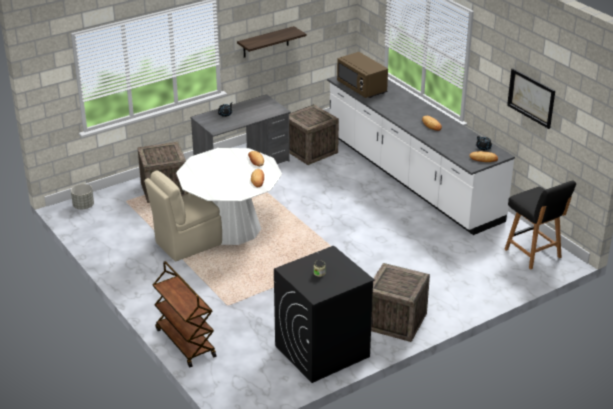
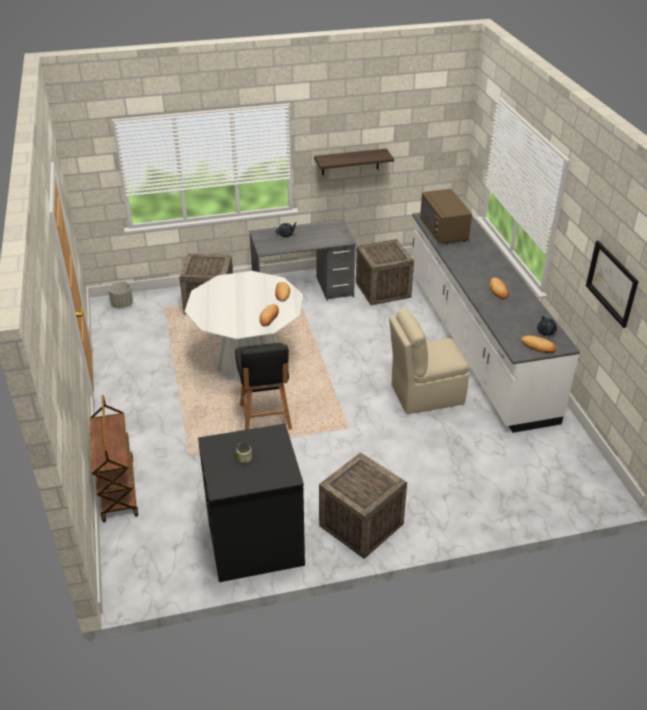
camera: 20 degrees right, 5 degrees up
(187, 244) = (193, 369): beige chair -> beige chair (425, 394)
(533, 254) = (575, 476): black chair -> black chair (265, 418)

